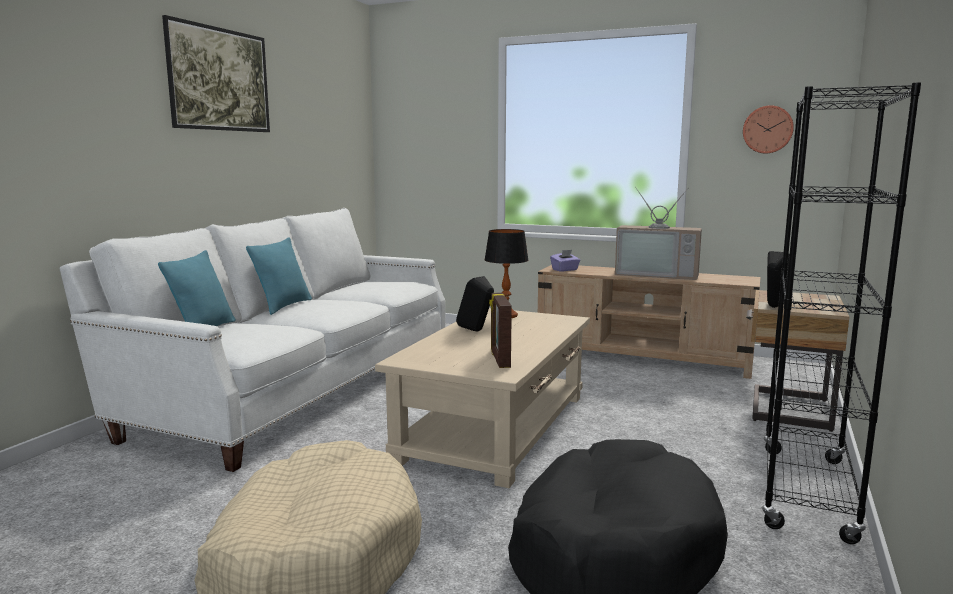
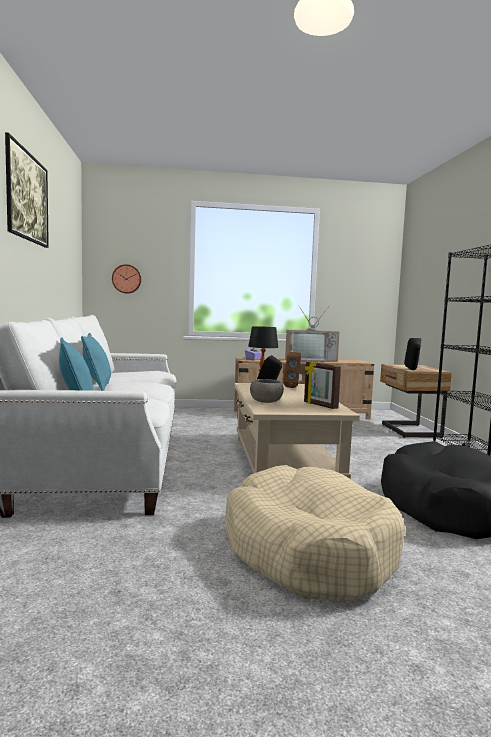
camera: 30 degrees left, 5 degrees down
(440, 345) = (265, 401): none -> grey bowl
(544, 322) = (293, 387): none -> brown speaker
(767, 129) = (358, 274): wall clock -> wall clock (126, 279)

